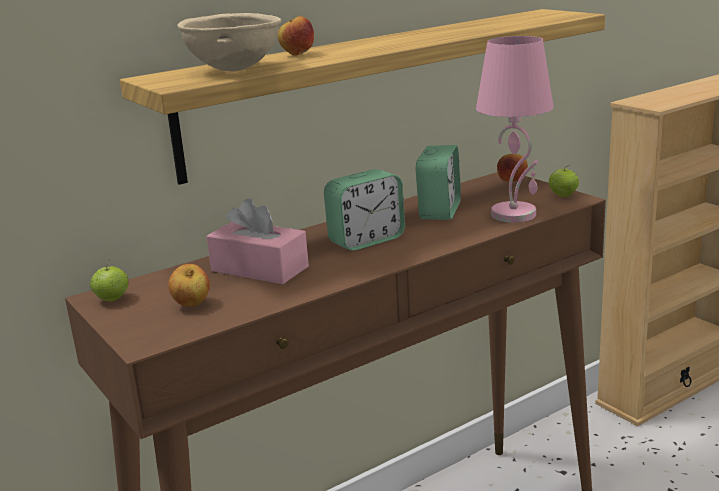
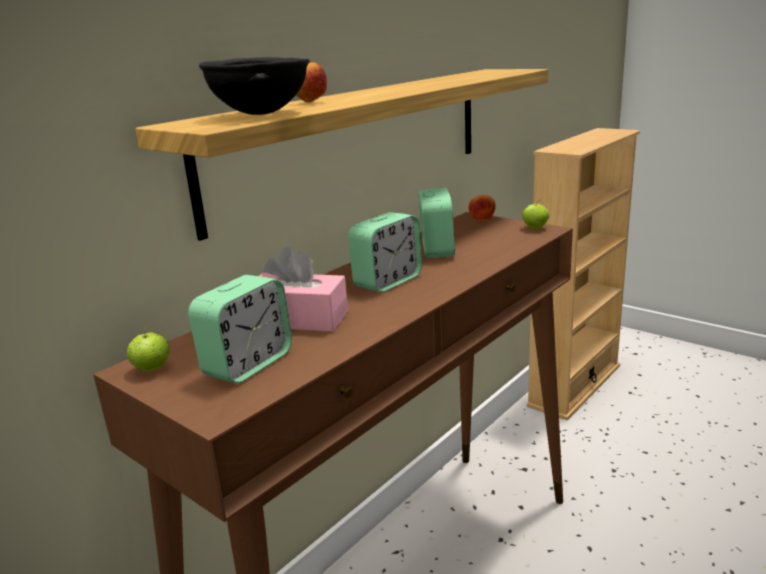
camera: 15 degrees left, 0 degrees up
(192, 305) = (248, 364): apple -> alarm clock
(236, 70) = (262, 114): beige bowl -> black bowl
(515, 214) = (507, 247): pink table lamp -> none

